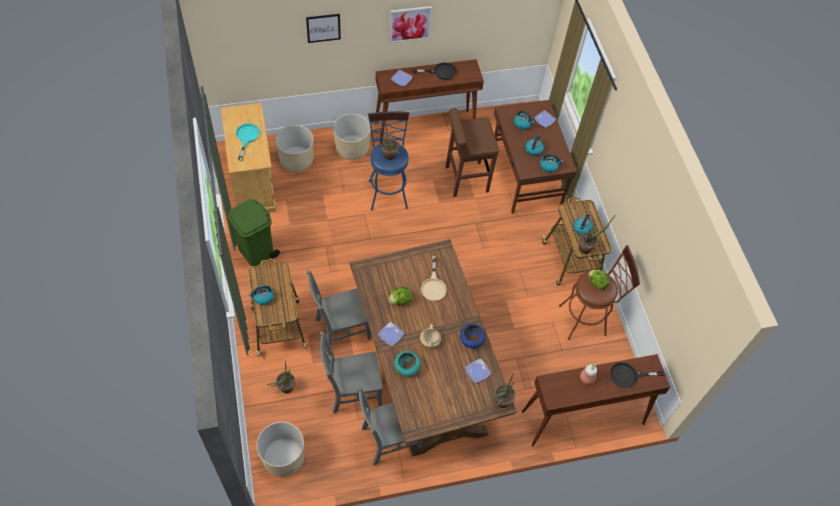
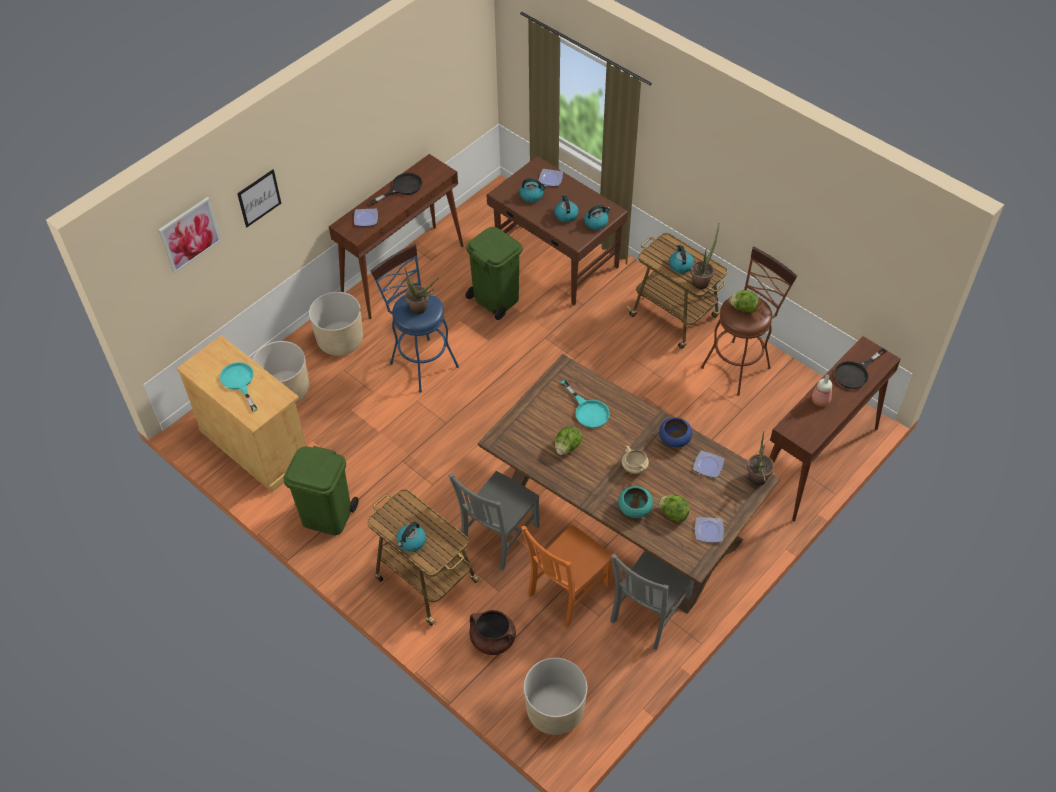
camera: 30 degrees left, 5 degrees down
(284, 389) = (492, 640): potted plant -> brown cooking pot
(352, 391) = (567, 591): grey chair -> orange chair
(390, 334) = (588, 487): plate -> plate (708, 530)
(410, 24) = (350, 144): picture -> picture (190, 234)
(427, 387) = (673, 514): none -> lettuce
(433, 286) = (588, 410): beige frying pan -> turquoise frying pan
(465, 179) = (495, 299): brown stool -> green trash can

